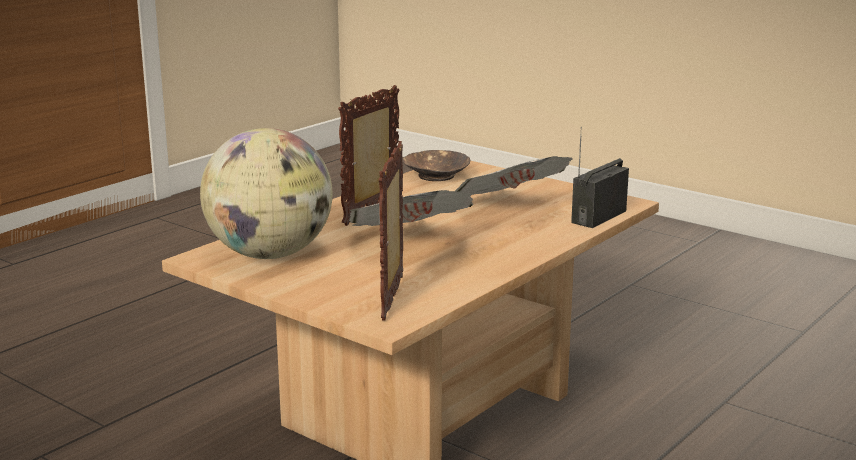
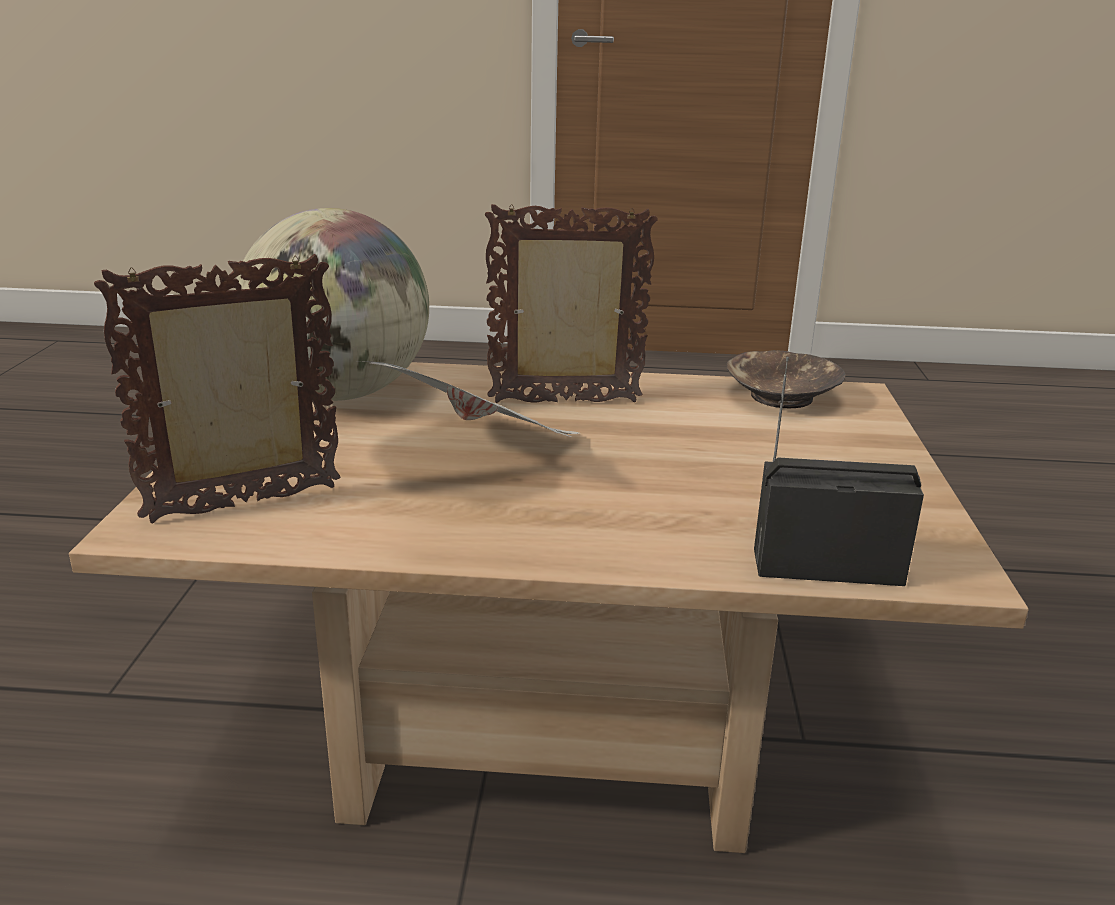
camera: 55 degrees right, 5 degrees up
(509, 209) = (733, 481): newspaper -> none

